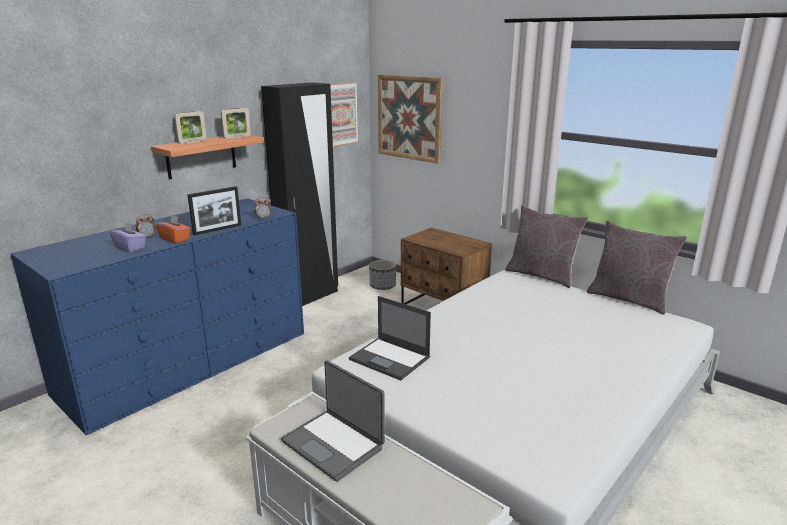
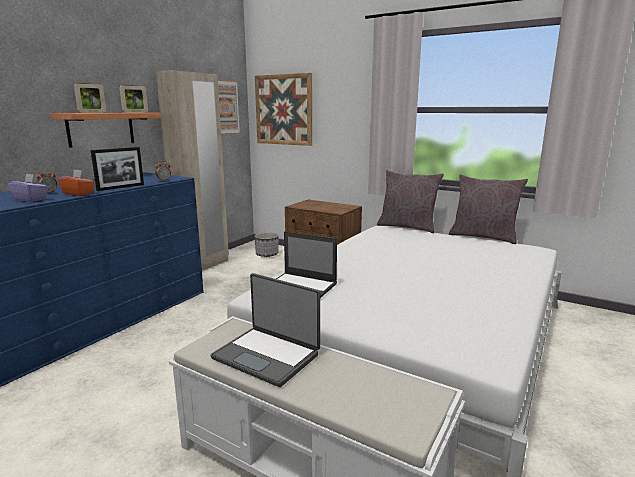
camera: 10 degrees left, 5 degrees down
(309, 297) = (203, 266): black wardrobe -> beige wardrobe

